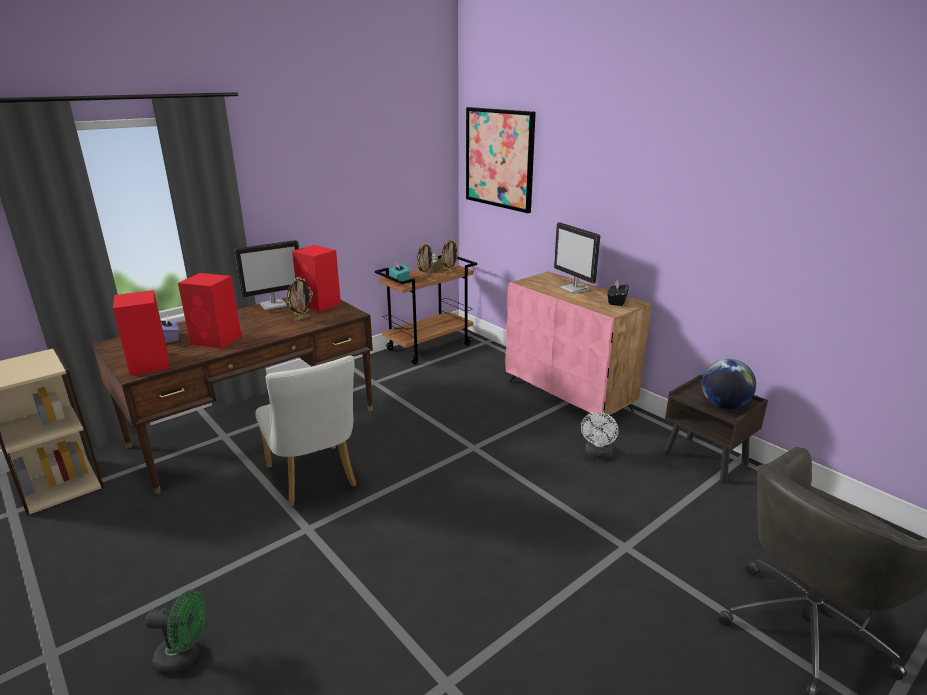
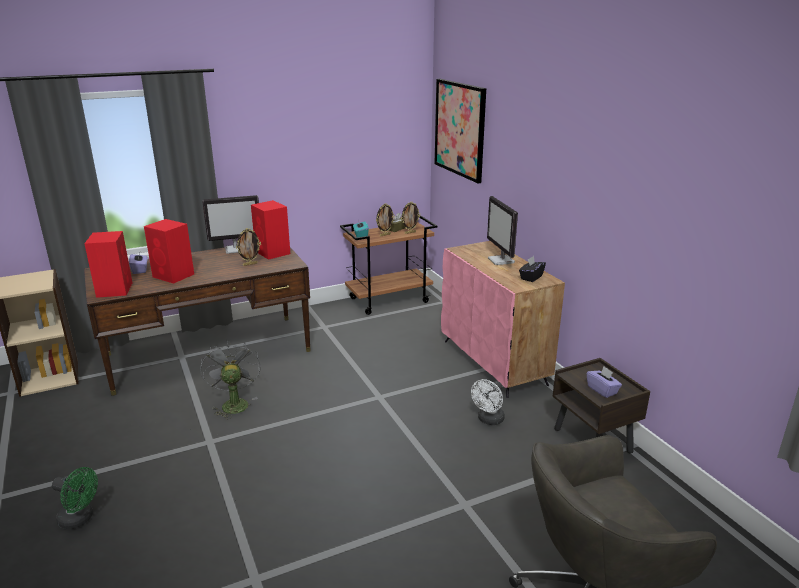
camera: 15 degrees right, 0 degrees up
(314, 480) = (233, 403): white chair -> grey fan
(723, 405) = (602, 390): globe -> purple tissue box

